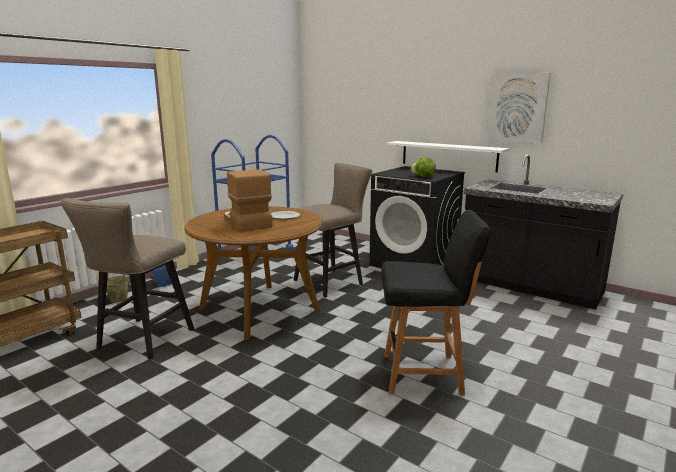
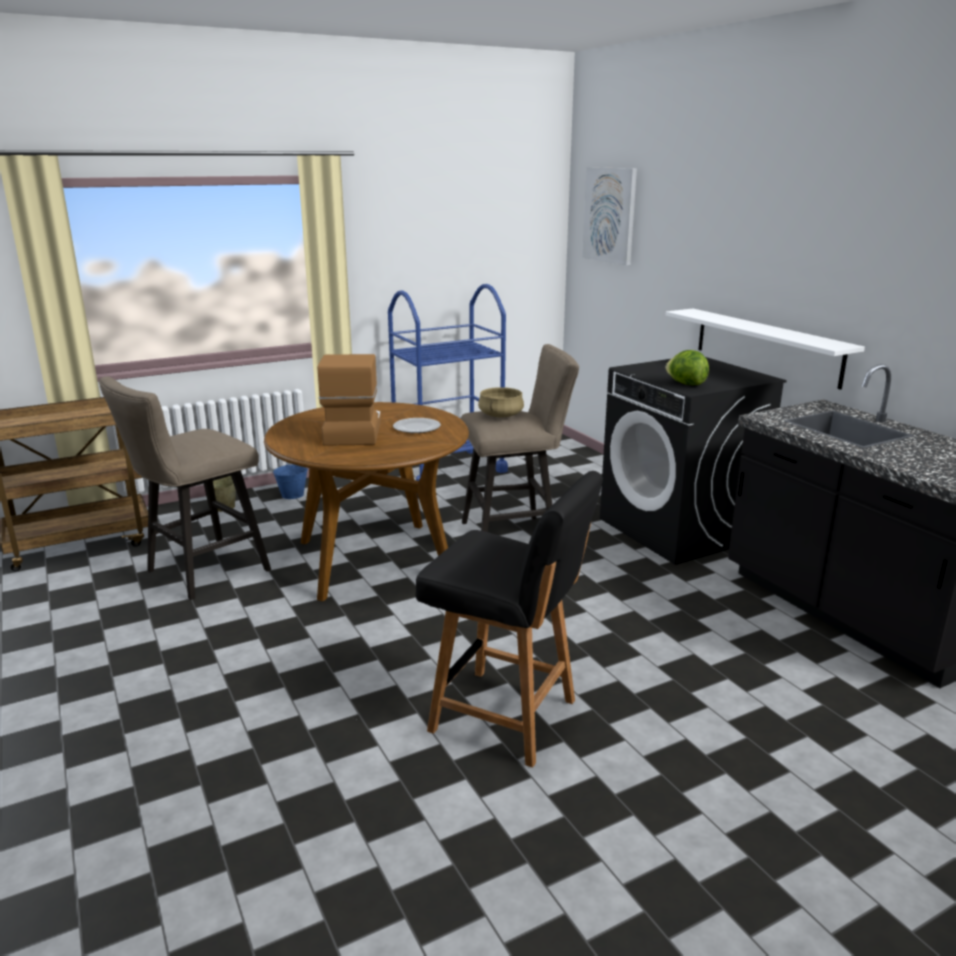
camera: 25 degrees right, 5 degrees up
(323, 206) = (501, 415): none -> beige cooking pot
(517, 108) = (885, 270): picture -> picture (610, 215)

